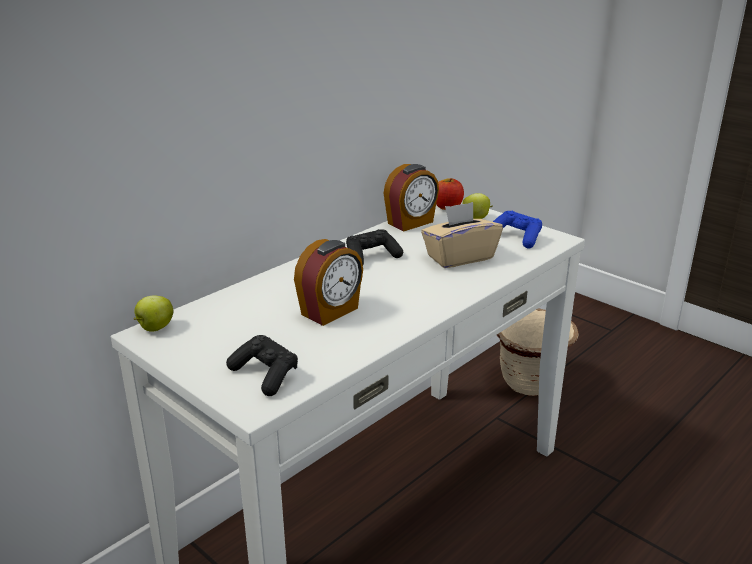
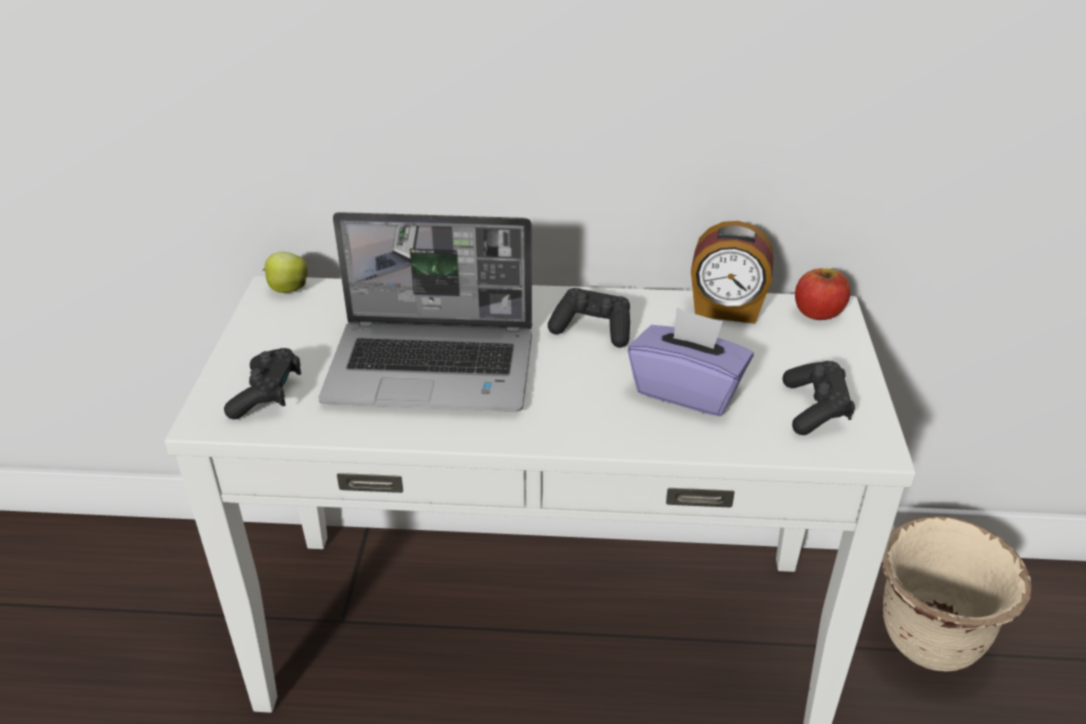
camera: 50 degrees right, 10 degrees up
(330, 312) = (434, 368): alarm clock -> laptop
(459, 257) = (687, 390): beige tissue box -> purple tissue box
(476, 218) = (822, 350): apple -> none
(516, 238) = (815, 409): blue game controller -> black game controller

